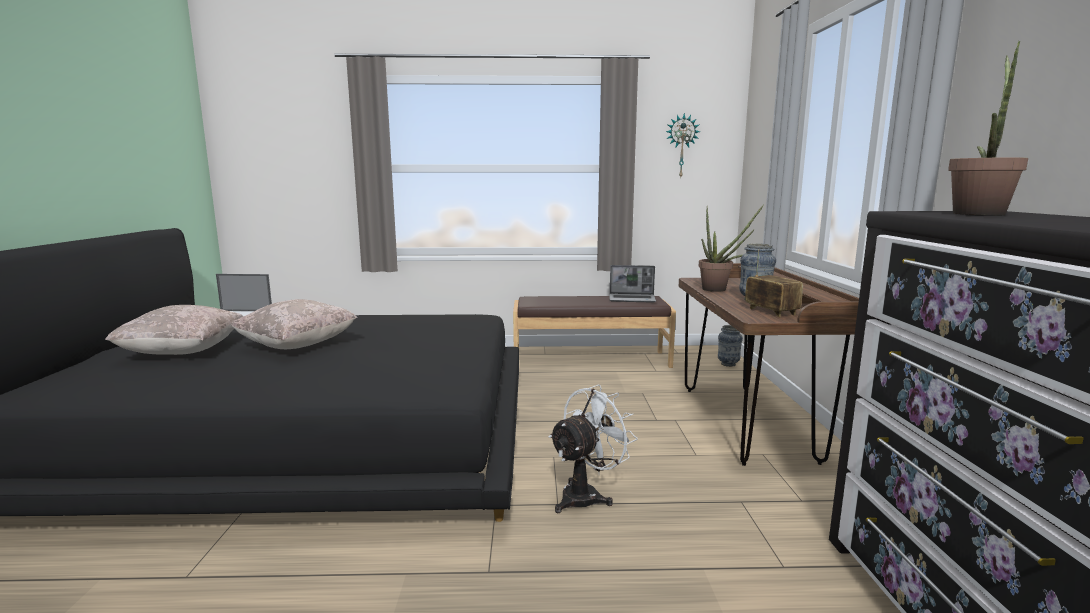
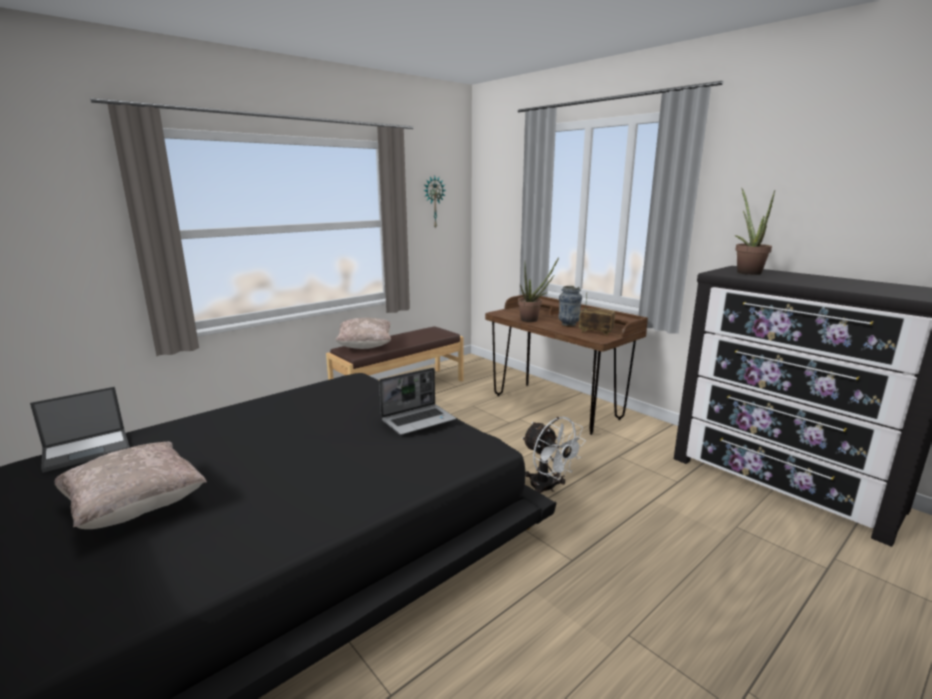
camera: 40 degrees left, 5 degrees up
(298, 345) = (262, 454): beige pillow -> beige pillow (365, 346)
(586, 495) = (548, 488): white fan -> white fan turned 135 degrees clockwise
(632, 299) = (424, 333): laptop -> laptop (419, 420)
(728, 364) = (491, 368): vase -> none

